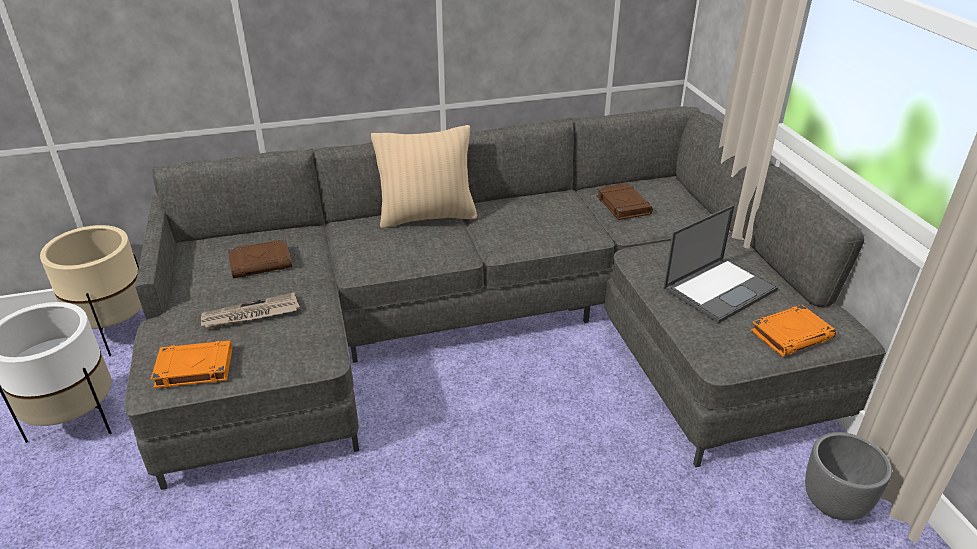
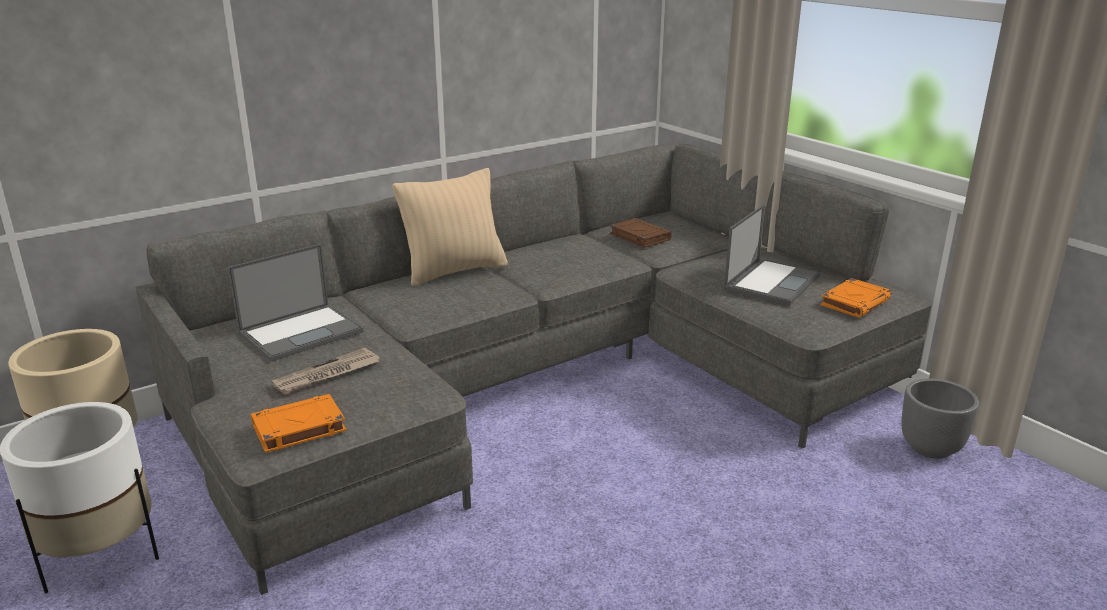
camera: 20 degrees left, 10 degrees down
(261, 262) = (302, 332): brown book -> laptop

